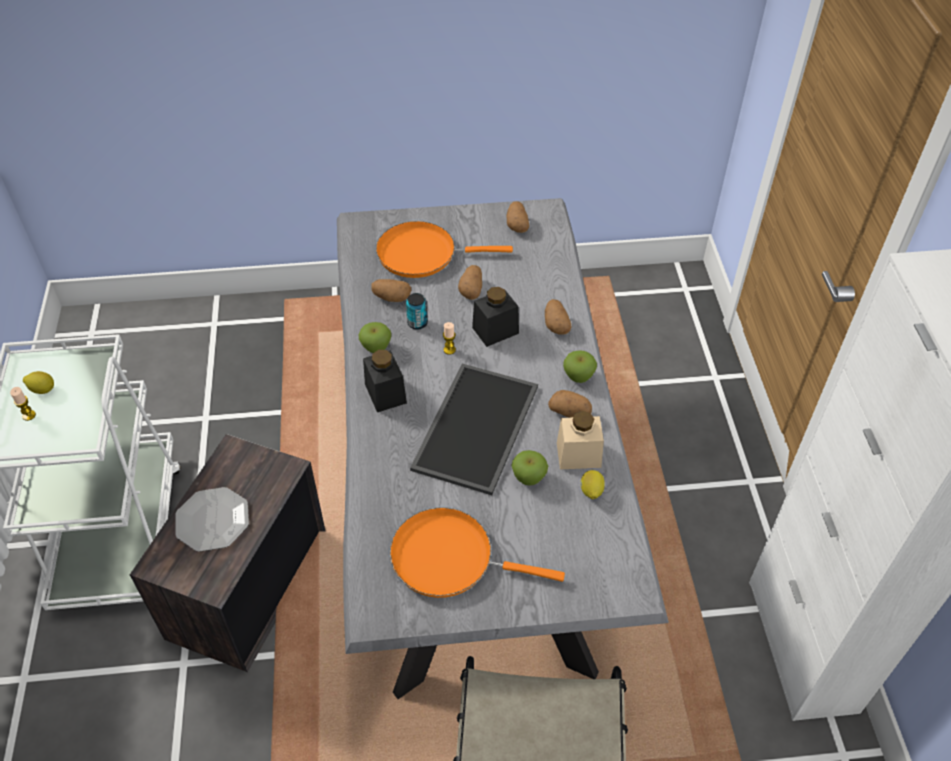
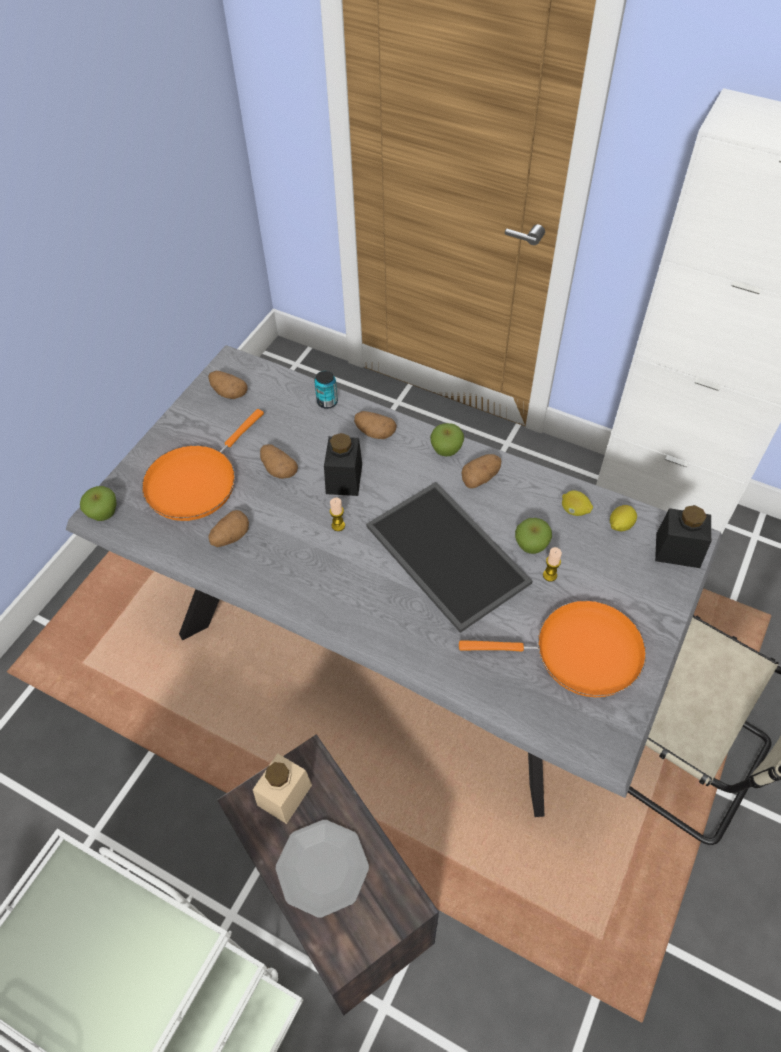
camera: 55 degrees left, 5 degrees up
(29, 415) = (88, 1003): candle -> candle (549, 575)
(43, 389) = (58, 966): lemon -> lemon (620, 525)
(376, 348) = (285, 583): apple -> apple (104, 514)
(385, 393) = (351, 605): black jar -> black jar (677, 550)
(417, 323) = (283, 533): can -> can (327, 402)
(449, 558) = (579, 652): orange frying pan -> orange frying pan turned 135 degrees counterclockwise
(578, 455) = (530, 498): beige jar -> beige jar (284, 795)

